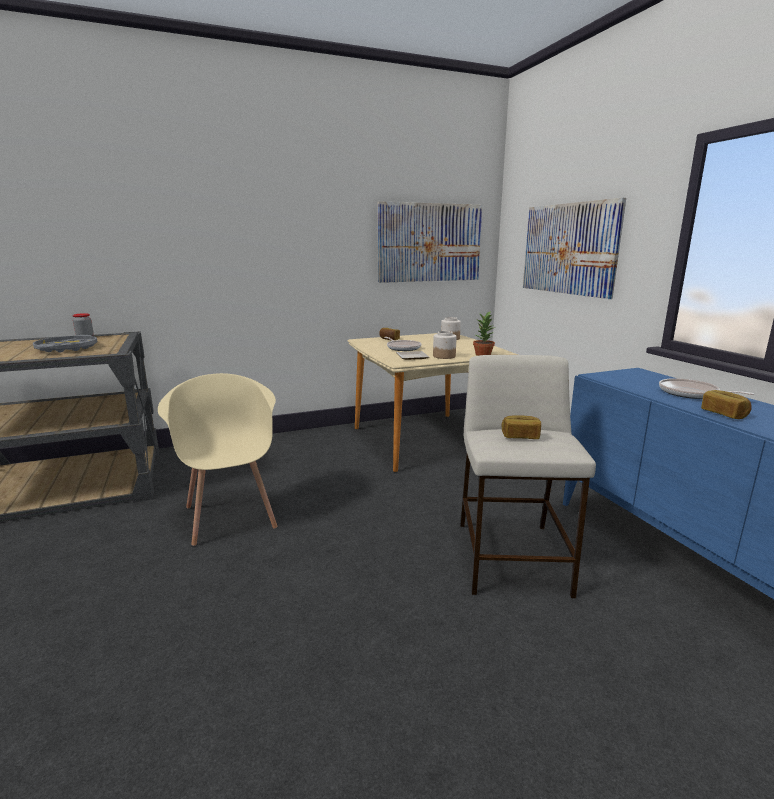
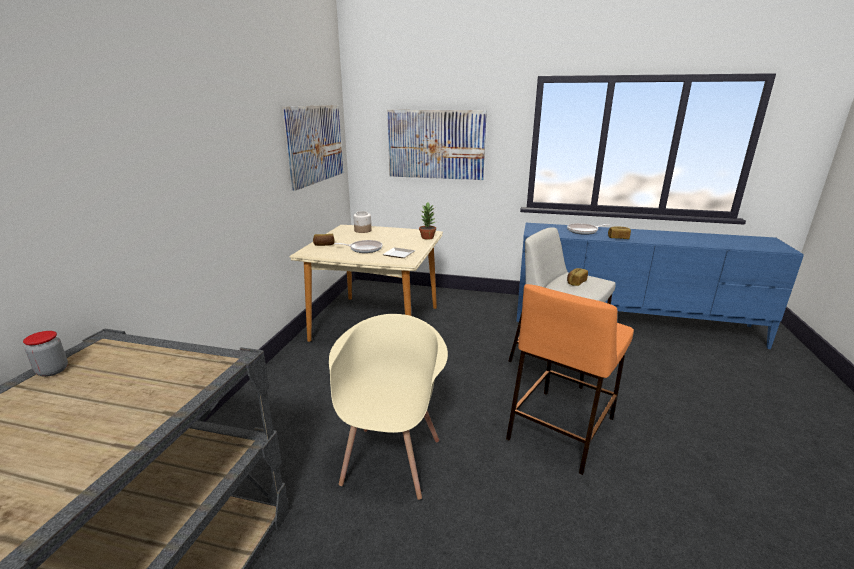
camera: 55 degrees left, 5 degrees up
(67, 348) = (124, 391): grey tray -> none
(231, 516) = (391, 460): beige chair -> beige chair turned 90 degrees clockwise
(368, 597) = (561, 427): none -> orange stool
(444, 356) = (413, 246): jar -> none

